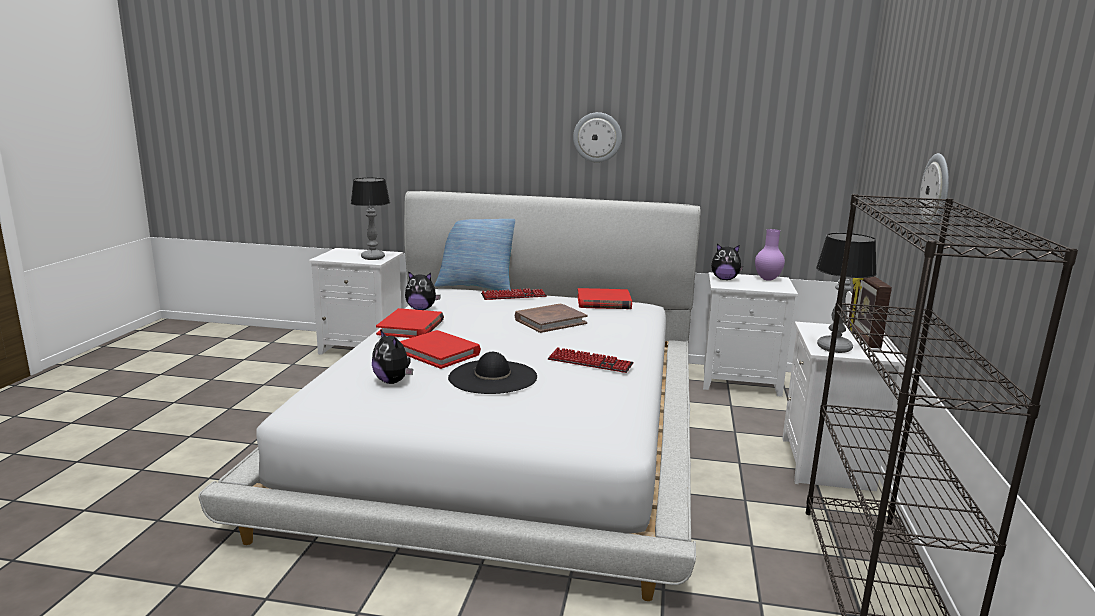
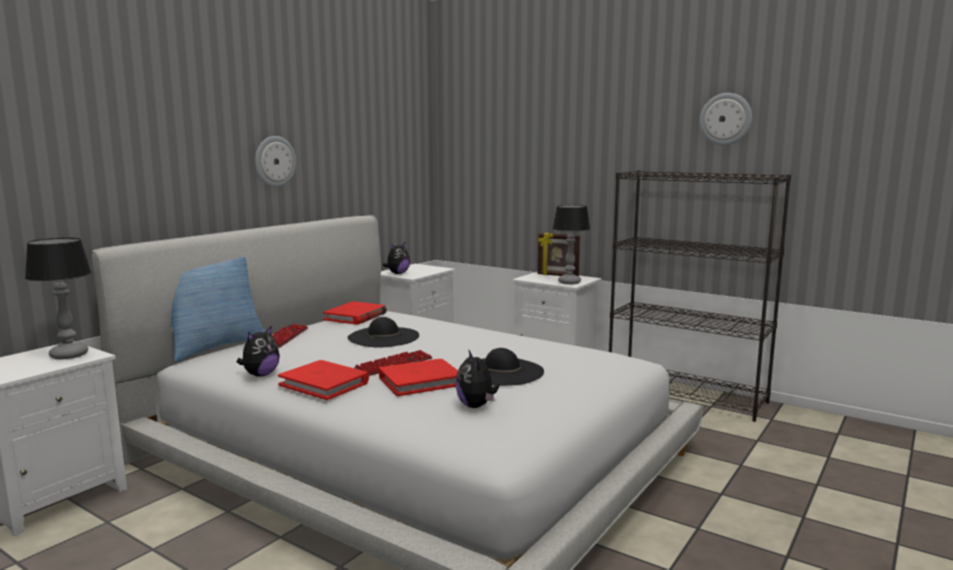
camera: 65 degrees left, 5 degrees down
(393, 381) = (476, 406): plush toy -> plush toy turned 90 degrees clockwise
(550, 321) = (383, 337): brown book -> black hat
(590, 362) = (498, 341): keyboard -> keyboard (394, 364)
(768, 279) = (413, 267): purple vase -> none
(936, 191) = (599, 170): wall clock -> wall clock (726, 119)

